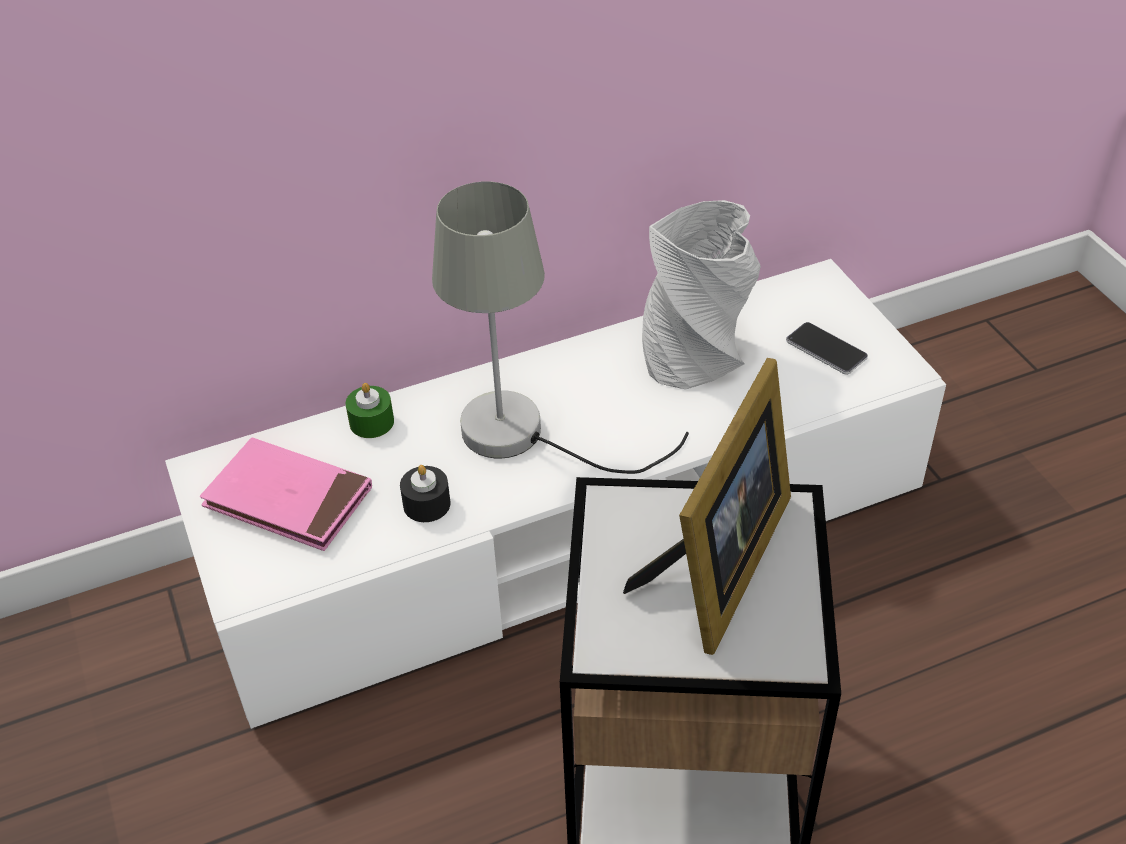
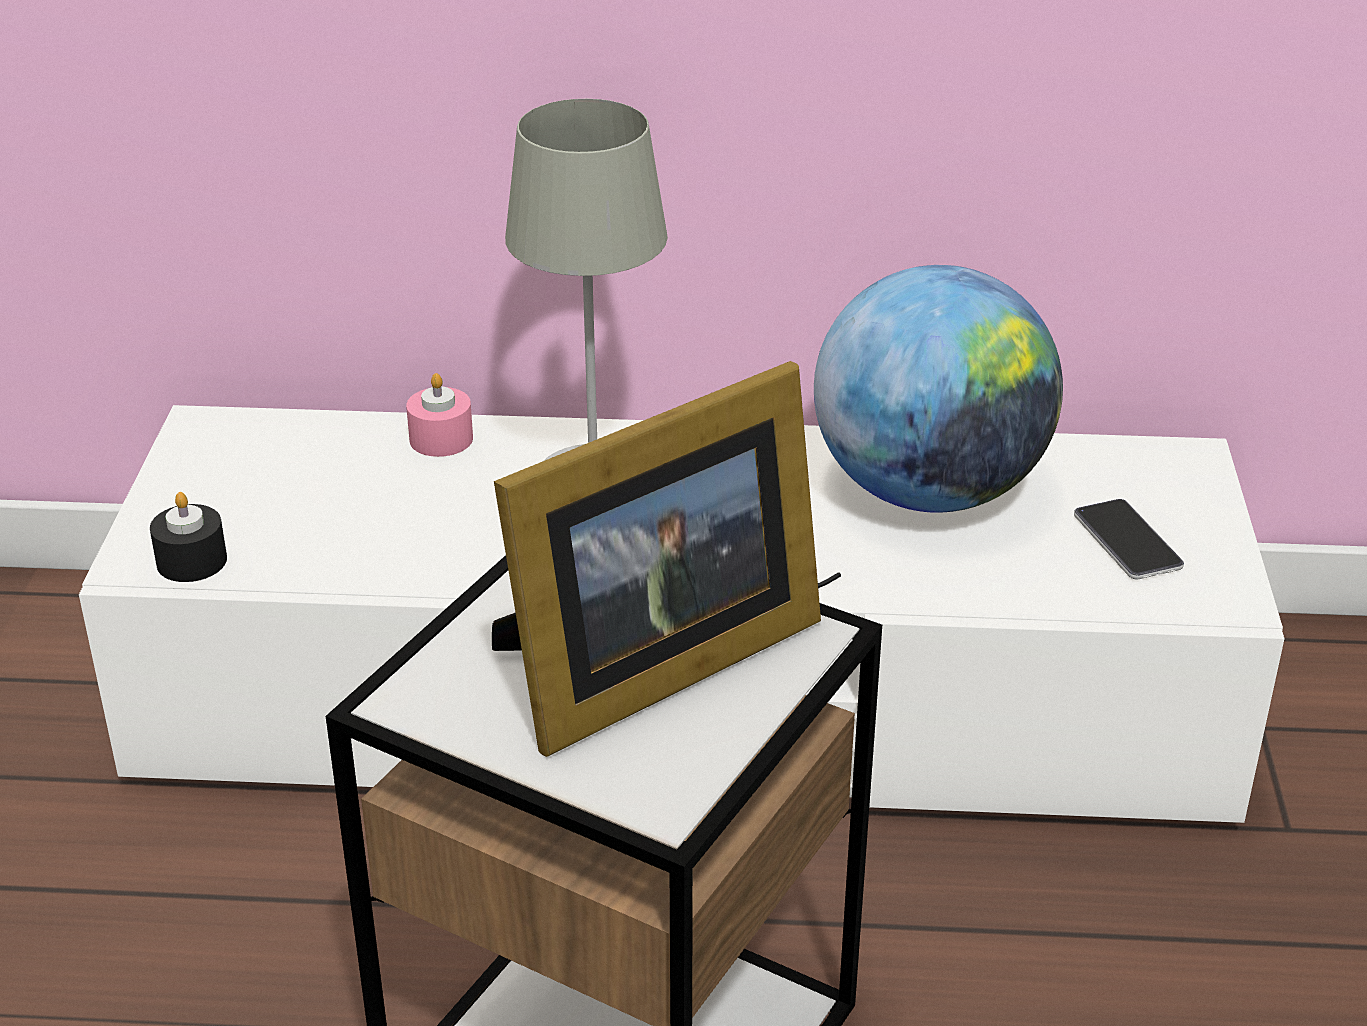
camera: 25 degrees right, 10 degrees down
(288, 499) = (274, 486): pink book -> none
(371, 422) = (441, 439): green candle -> pink candle
(426, 504) = (432, 545): black candle -> black candle (191, 561)
(695, 354) = (929, 491): grey vase -> globe

